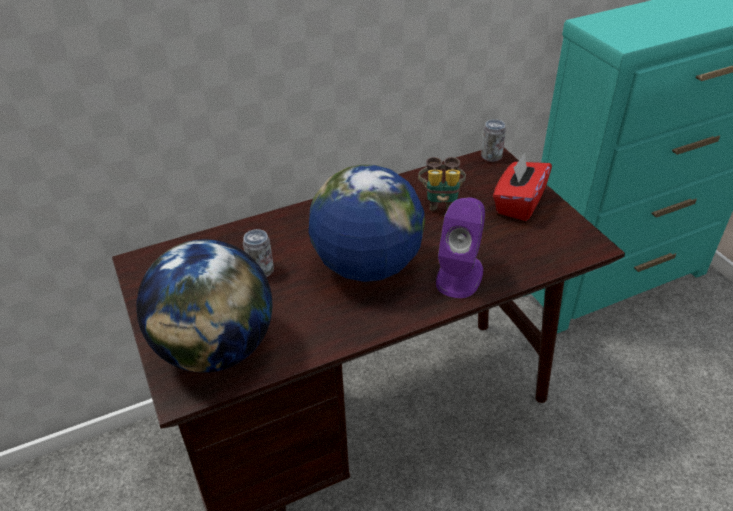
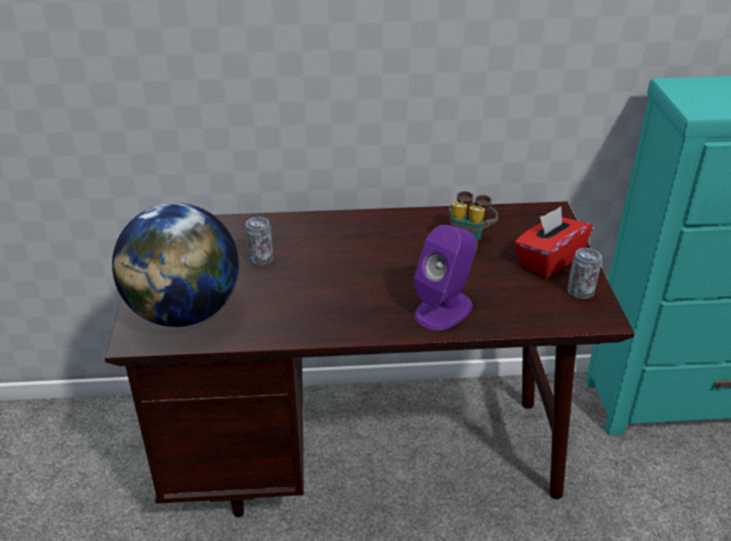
camera: 20 degrees right, 5 degrees down
(367, 266) = (359, 280): globe -> none
(491, 156) = (549, 210): can -> can (580, 292)

